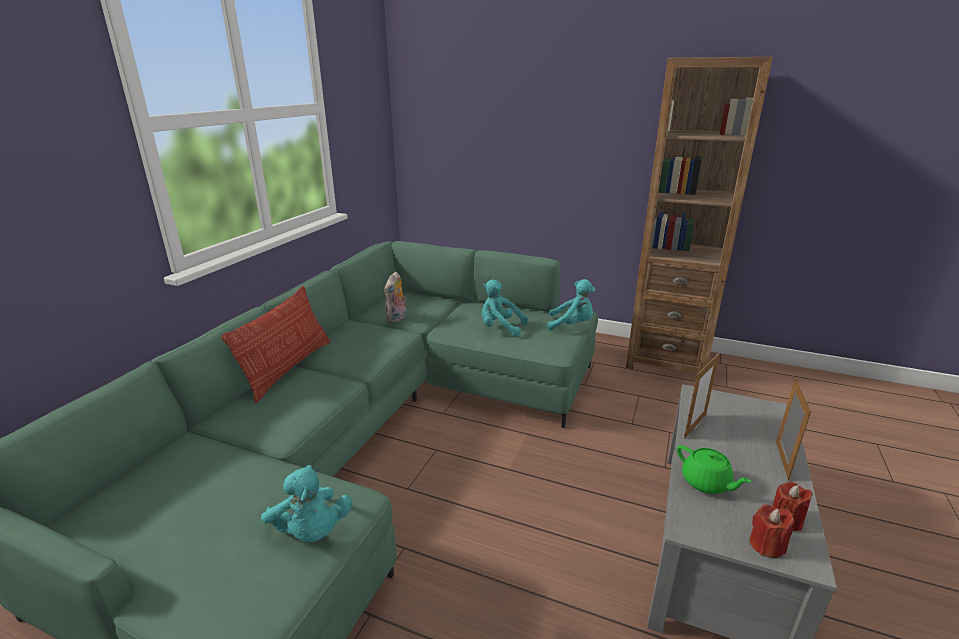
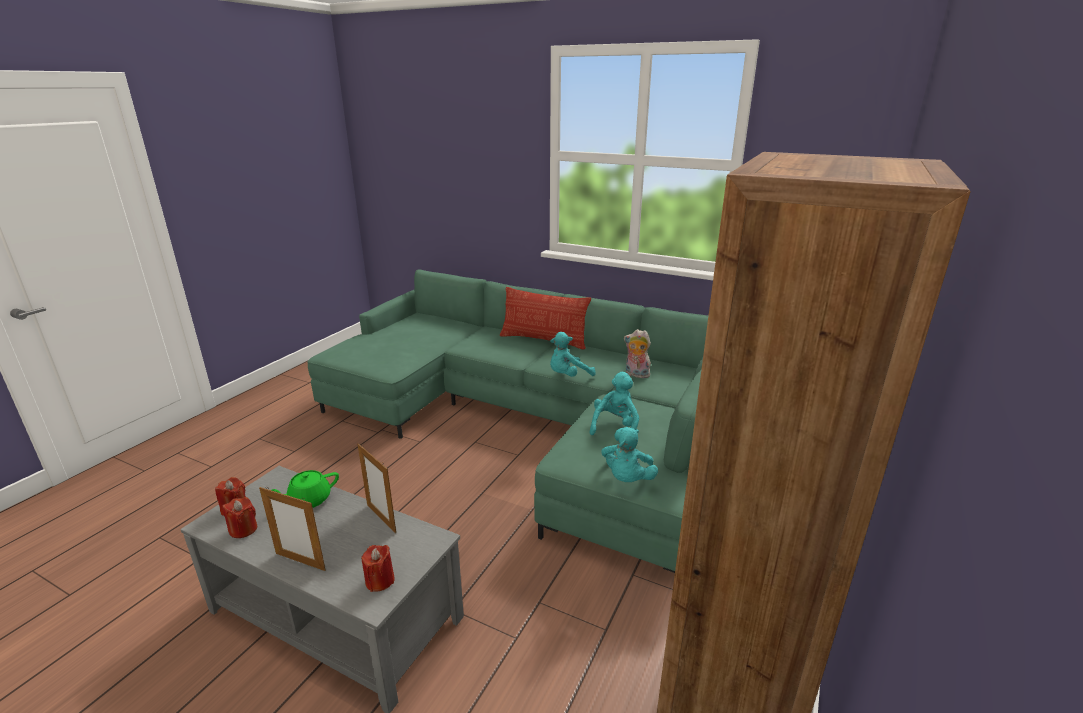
camera: 95 degrees right, 0 degrees up
(311, 532) = (373, 360): turquoise plush toy -> turquoise plush toy (568, 376)
(758, 411) = (380, 580): none -> red candle

